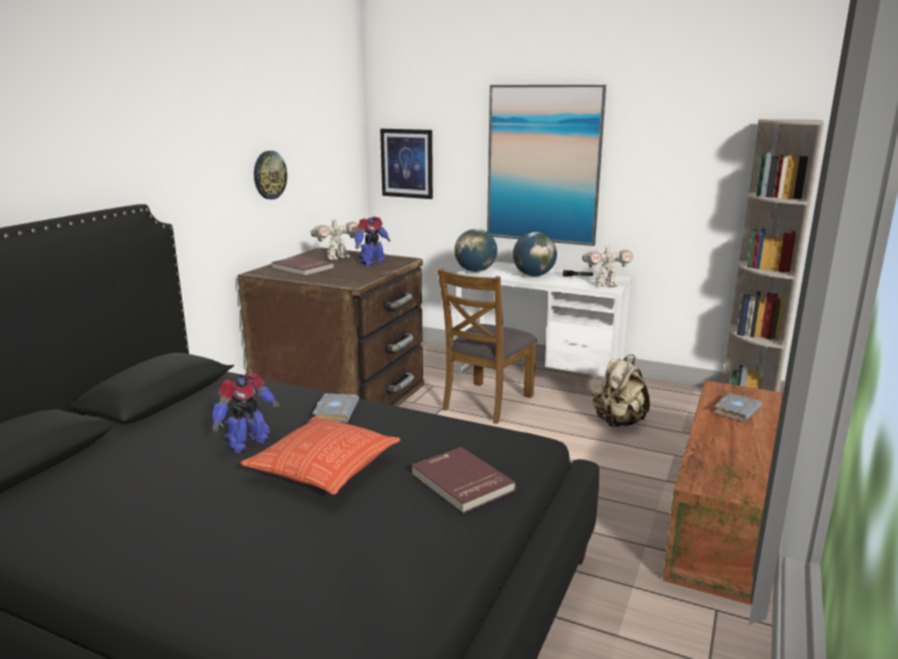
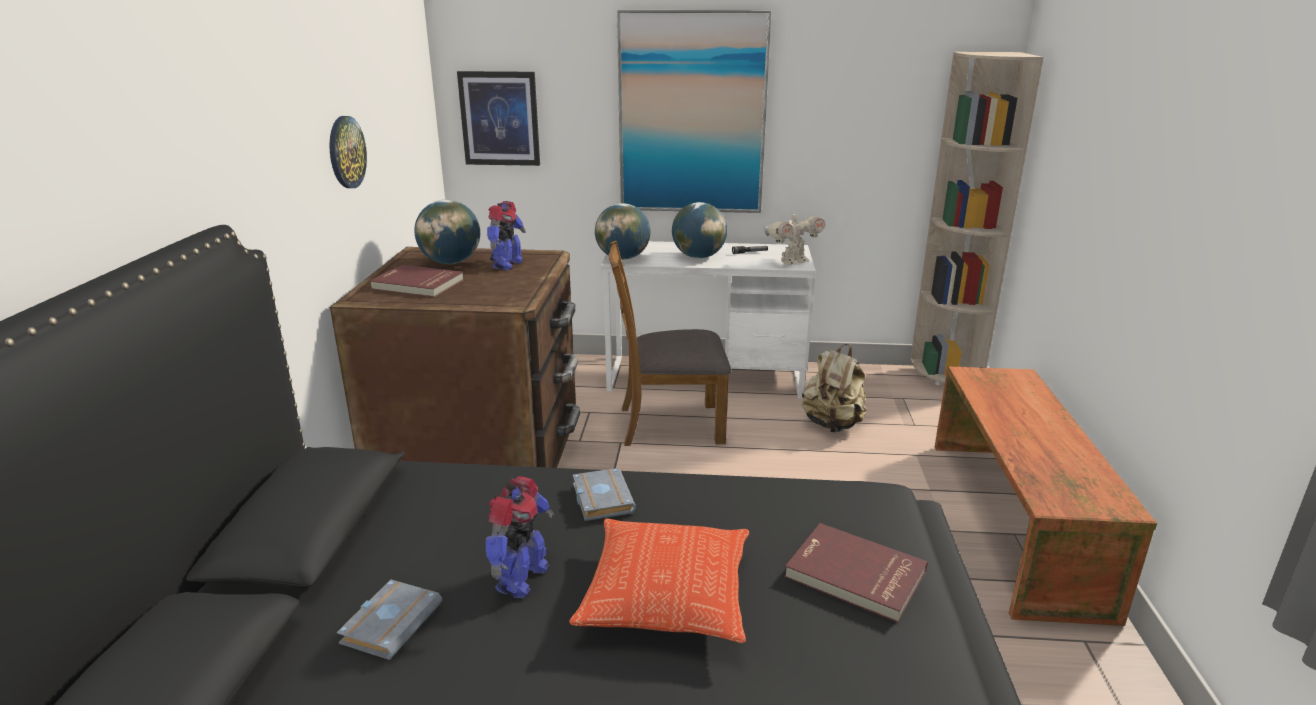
camera: 20 degrees left, 5 degrees up
(337, 258) = (450, 262): toy robot -> globe
(486, 402) = (669, 424): brown chair -> brown chair turned 75 degrees clockwise
(735, 410) = (1009, 400): grey book -> grey book (391, 622)

